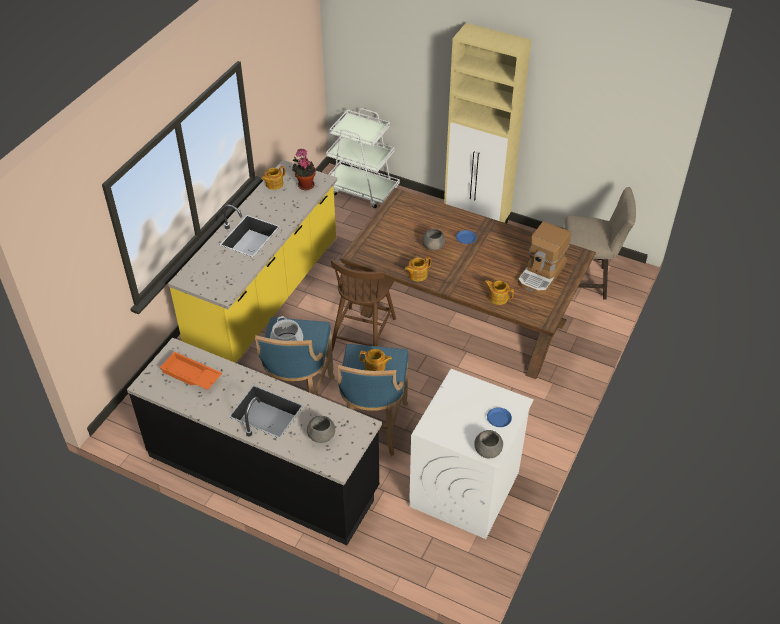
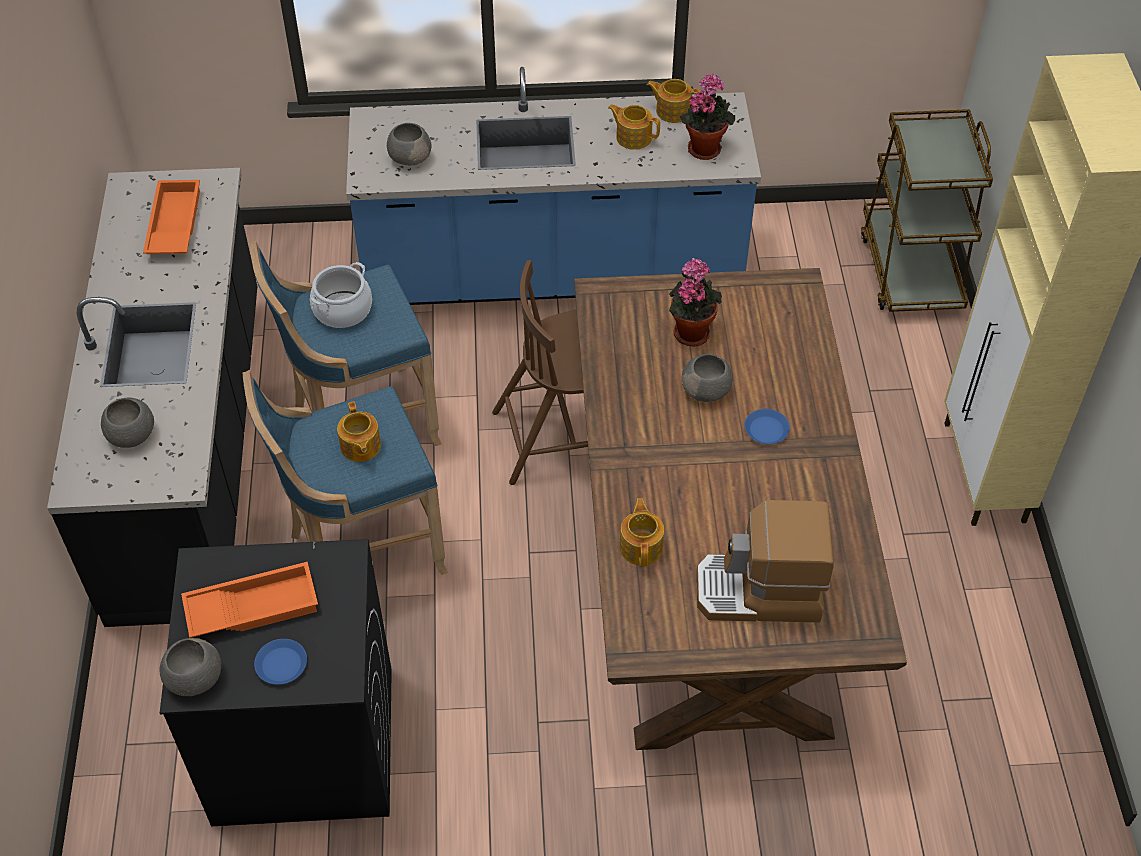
camera: 60 degrees right, 5 degrees up
(223, 275) = (410, 157): none -> grey bowl
(266, 296) = (552, 274): yellow counter -> blue counter
(361, 189) = (910, 270): white cart -> brown cart
(398, 237) = (690, 331): none -> potted plant
(417, 274) = (612, 400): teapot -> teapot (633, 137)
(461, 418) = (253, 606): none -> orange tray
(465, 490) = (302, 746): white washing machine -> black washing machine
(587, 282) = (973, 734): beige stool -> none

